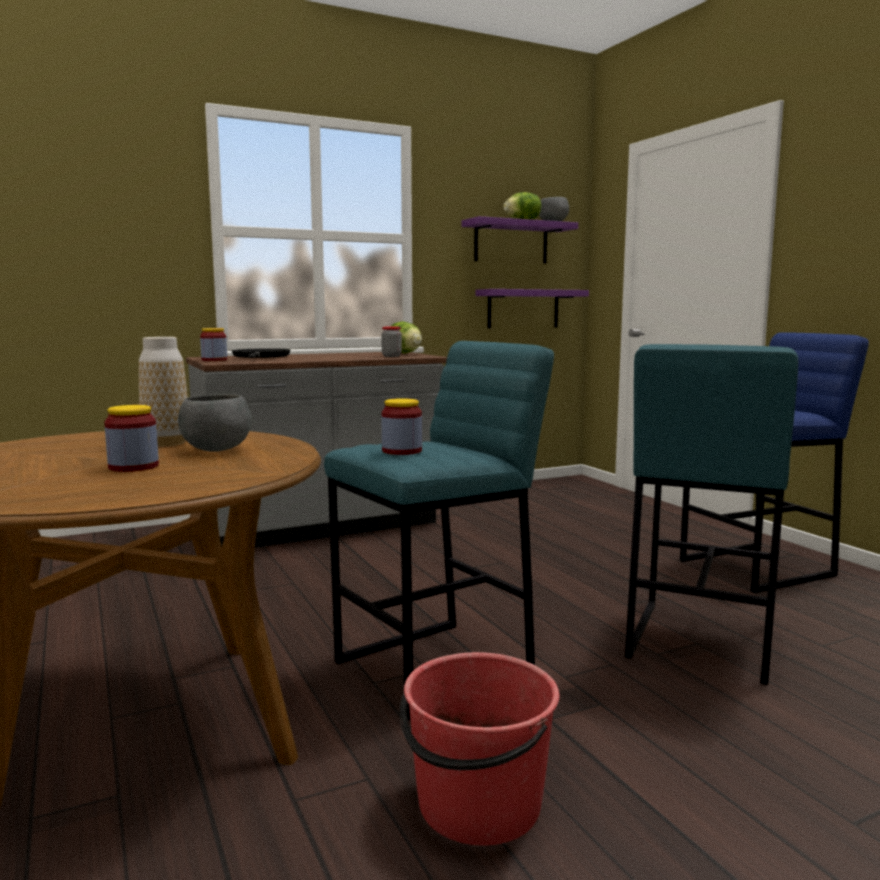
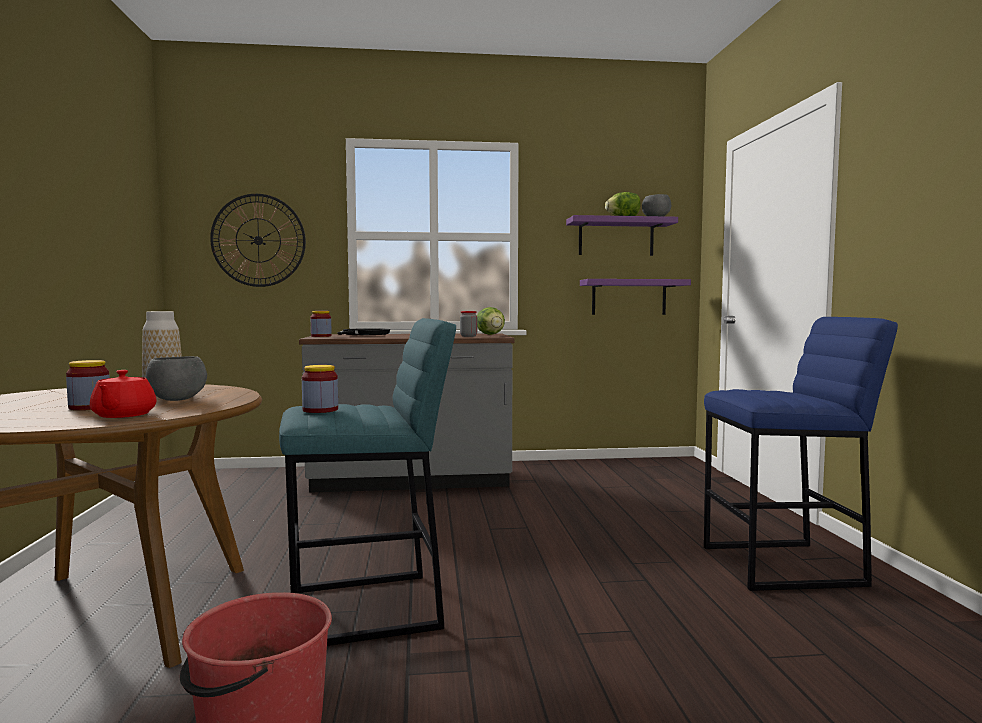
camera: 20 degrees right, 5 degrees down
(92, 233) = (258, 240): none -> wall clock
(219, 473) = (123, 415): none -> red teapot
(701, 642) = (635, 630): turquoise stool -> none

